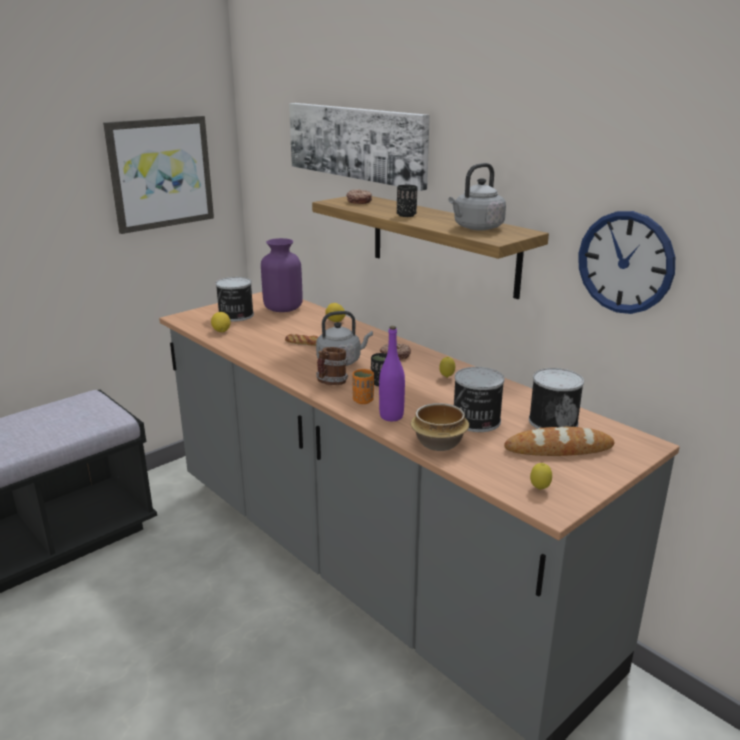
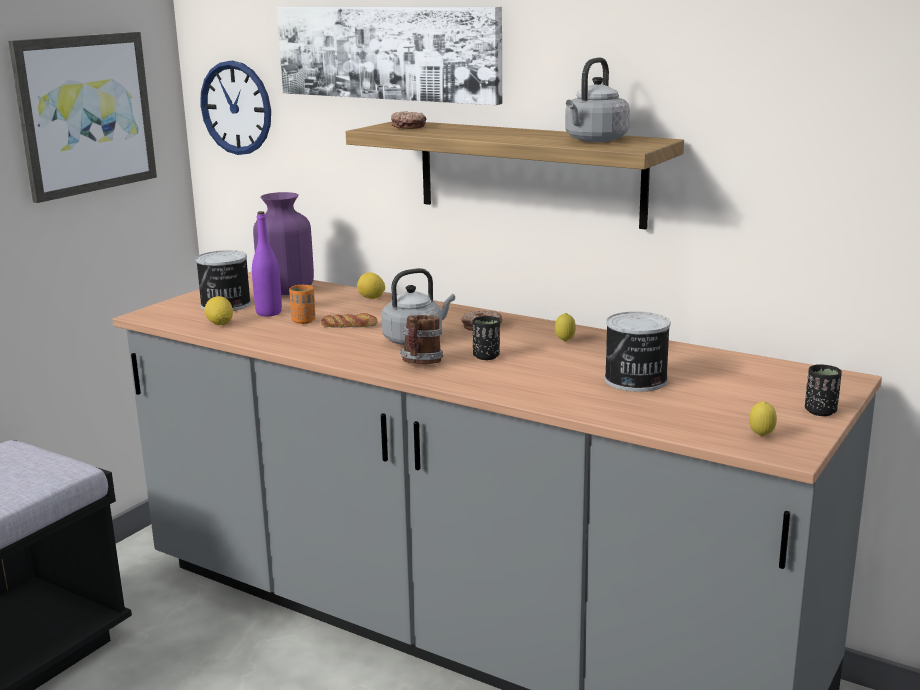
camera: 15 degrees left, 5 degrees down
(363, 400) = (478, 377): orange cup -> orange cup (303, 321)
(391, 416) = (528, 388): purple bottle -> purple bottle (269, 313)
(406, 215) = (490, 135): black cup -> black cup (820, 411)
(438, 444) = (609, 409): bowl -> none
(552, 421) = (725, 370): can -> none
(558, 448) = (752, 395): bread -> none
(625, 262) = (790, 163): wall clock -> wall clock (236, 108)

